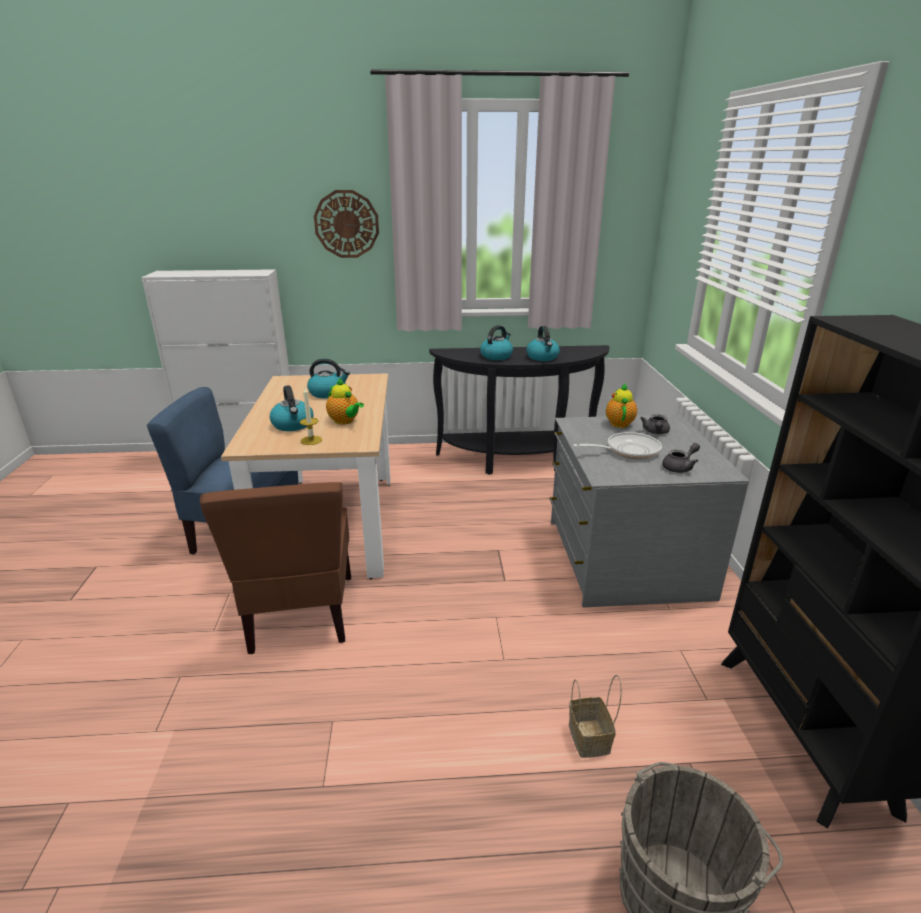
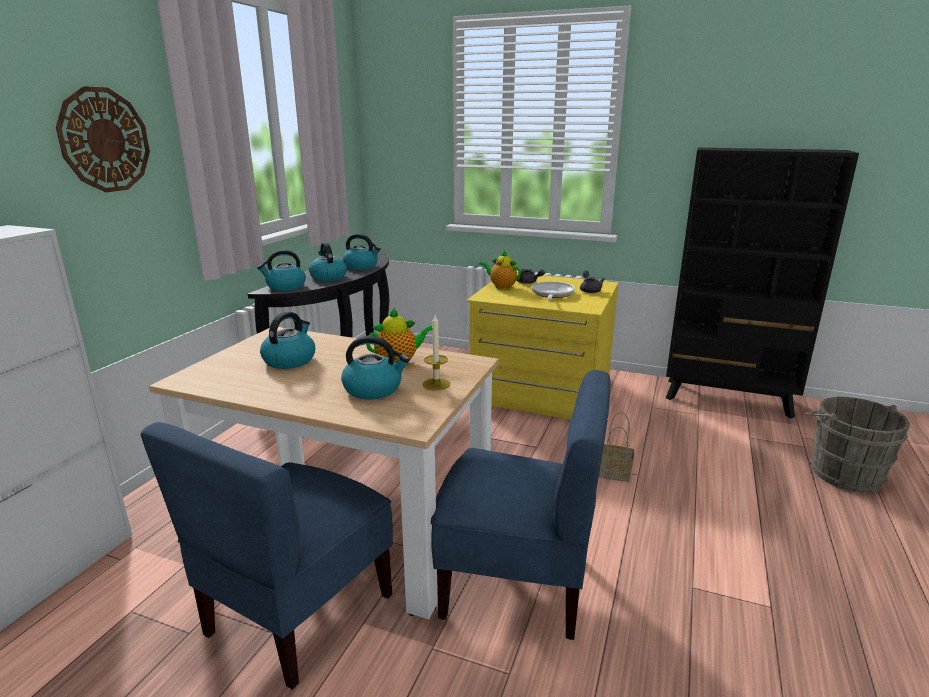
camera: 65 degrees left, 5 degrees down
(300, 614) = (517, 584): brown chair -> blue chair
(455, 352) = (285, 287): none -> kettle
(590, 739) = (728, 463): basket -> basket (615, 473)
(624, 558) = (541, 392): grey dresser -> yellow dresser

